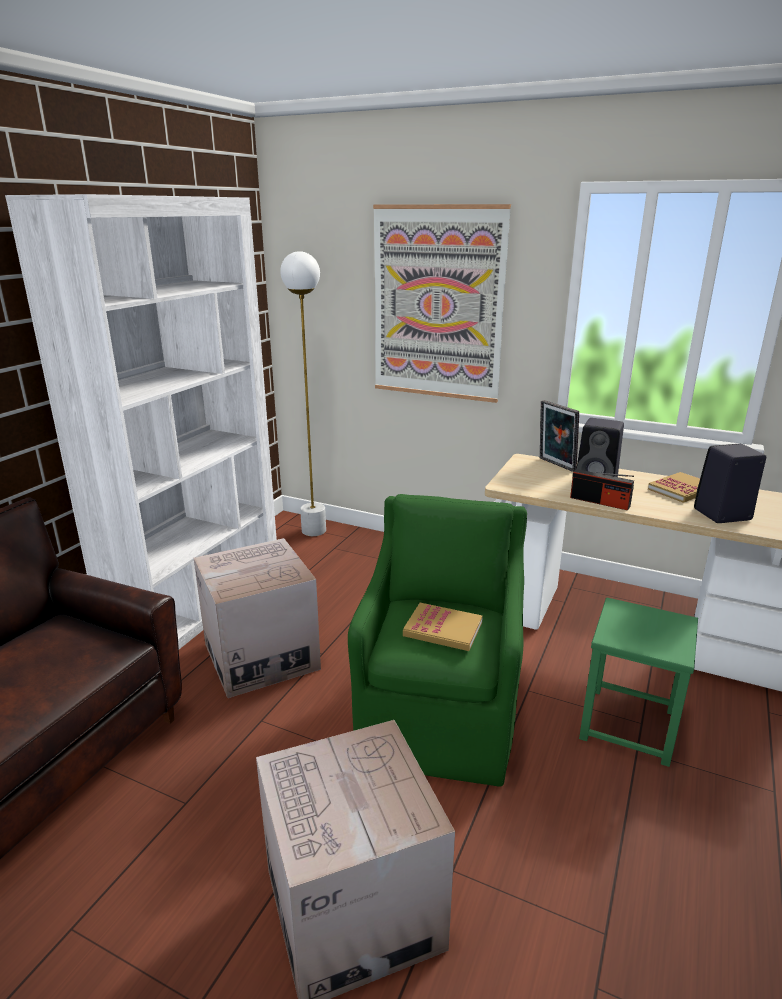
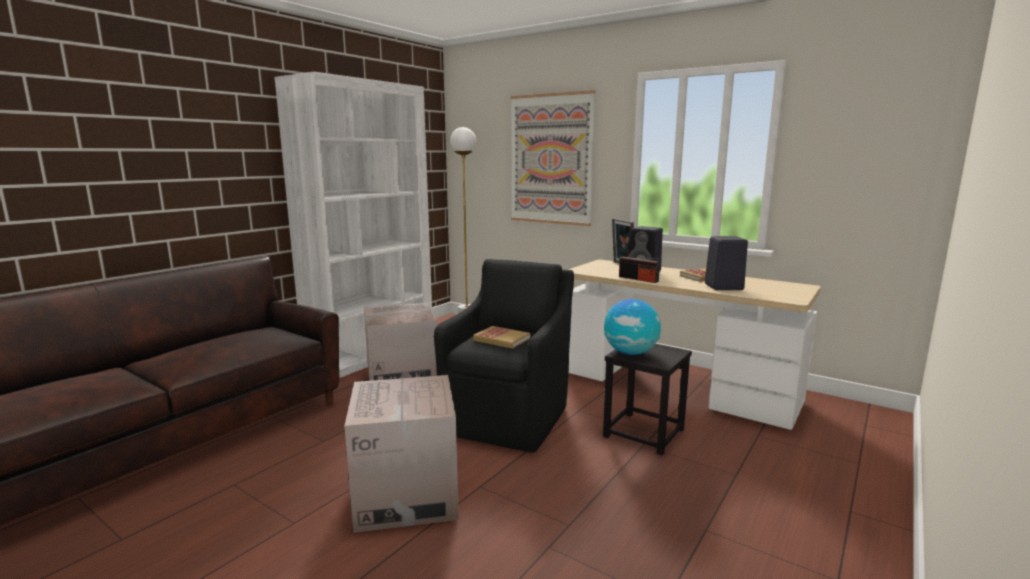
camera: 10 degrees right, 10 degrees down
(439, 717) = (508, 418): green armchair -> black armchair
(623, 632) = (630, 353): none -> globe
(628, 725) = (643, 433): green stool -> black stool

